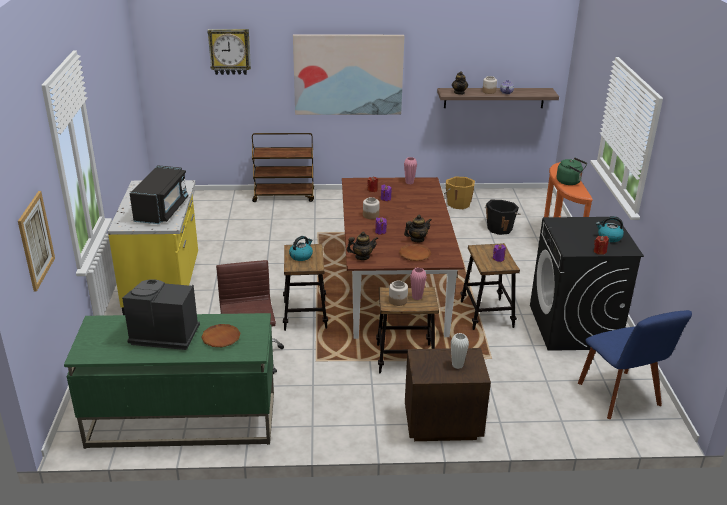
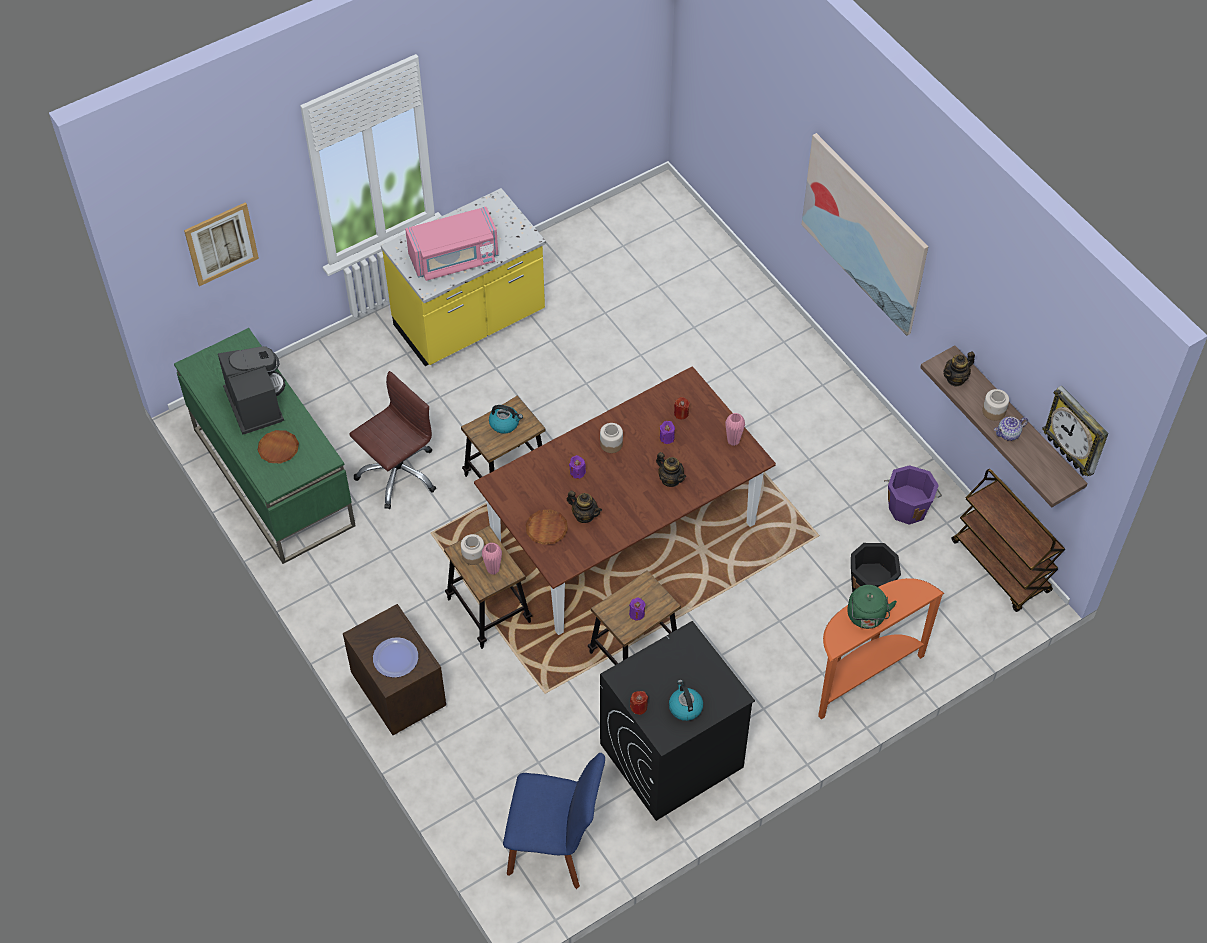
camera: 60 degrees right, 25 degrees up
(162, 210) = (454, 259): black microwave -> pink microwave
(230, 51) = (755, 92): wall clock -> wall clock (1077, 432)
(284, 196) = (764, 305): brown cart -> brown cart (1001, 567)
(362, 257) = (506, 483): teapot -> teapot (670, 479)
(457, 365) = (395, 658): white vase -> plate
(458, 203) = (908, 507): orange bucket -> purple bucket
(621, 397) = (555, 846): blue chair -> blue chair turned 120 degrees counterclockwise

